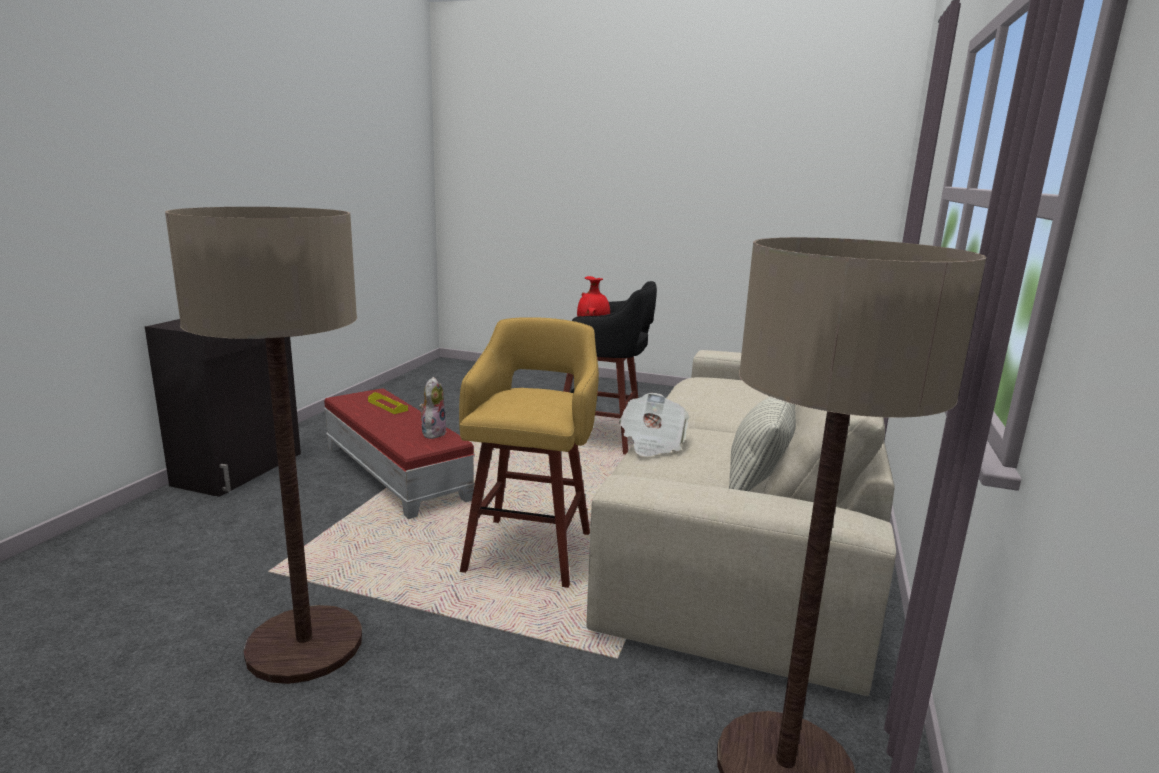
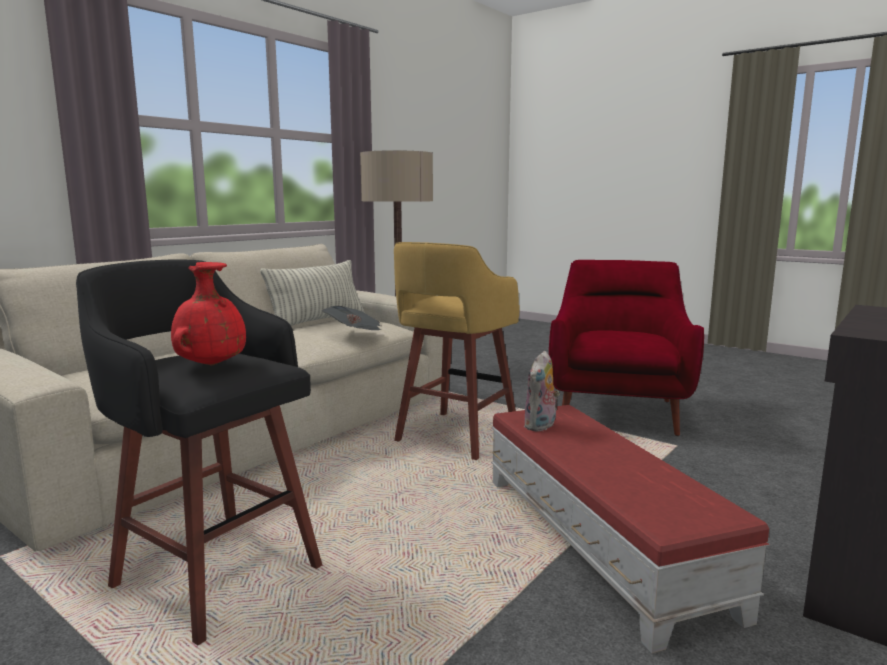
camera: 160 degrees left, 5 degrees down
(304, 645) = (617, 410): floor lamp -> red armchair
(387, 406) = (622, 481): yellow tray -> none

